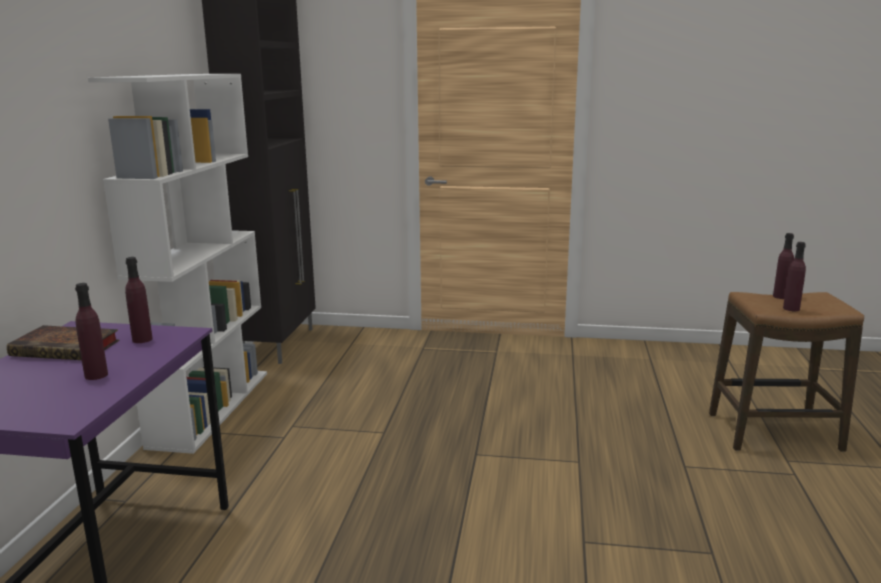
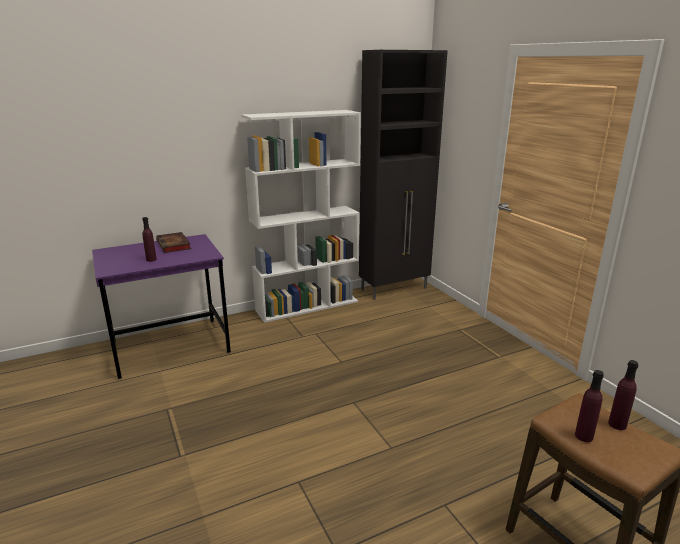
camera: 55 degrees right, 5 degrees up
(142, 339) = (196, 252): purple bottle -> none

